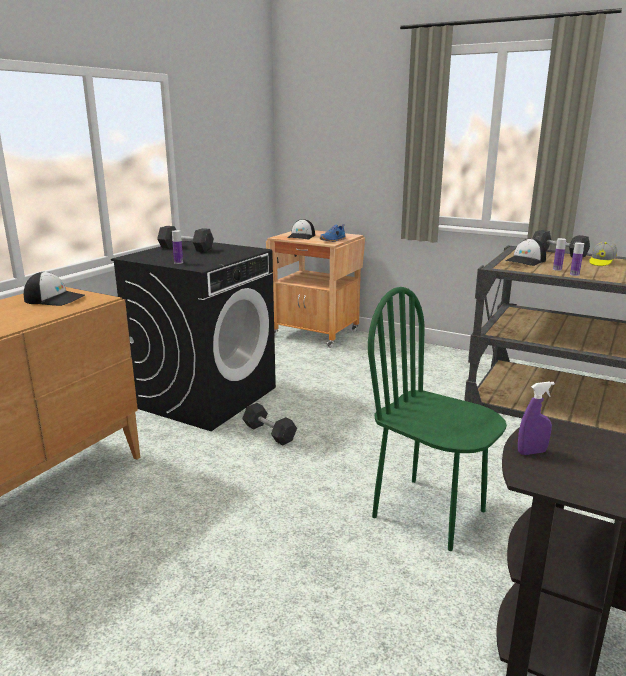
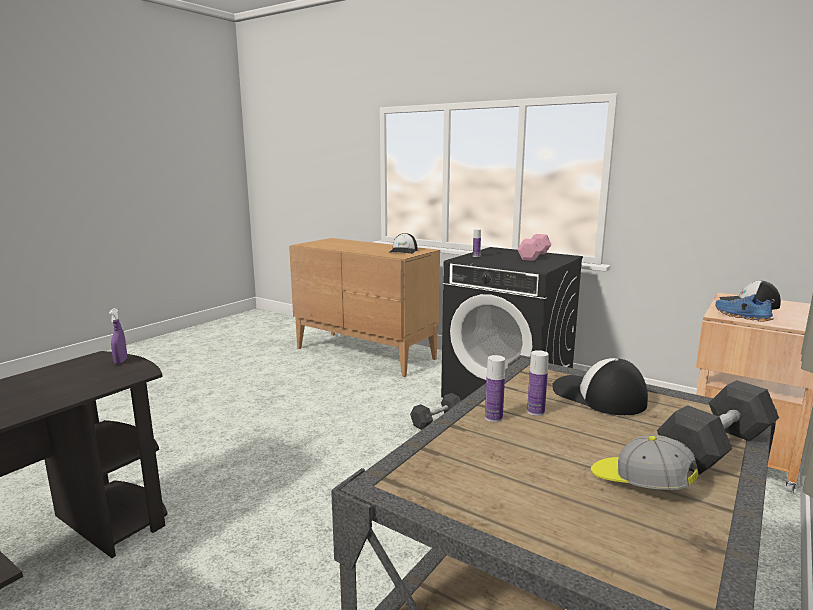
camera: 95 degrees right, 5 degrees down
(186, 248) = (534, 256): grey dumbbell -> pink dumbbell
(429, 513) = (282, 487): green chair -> none

